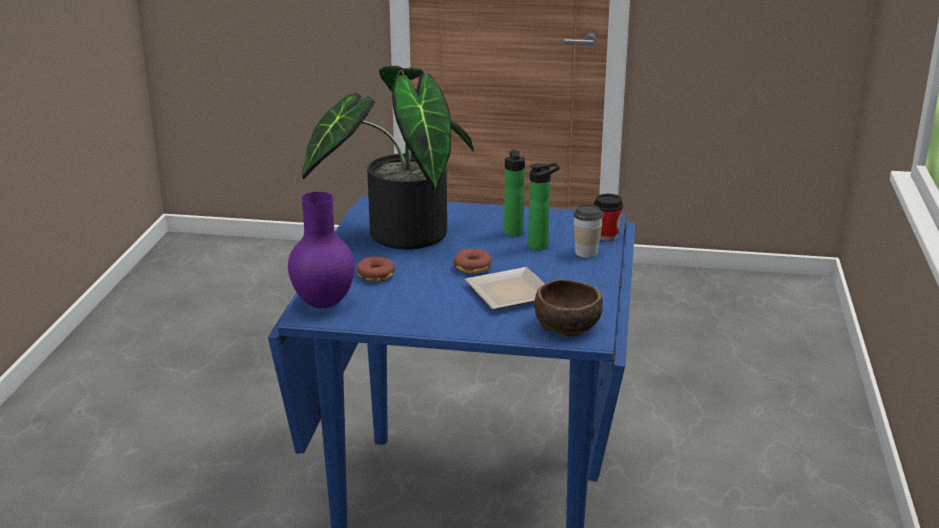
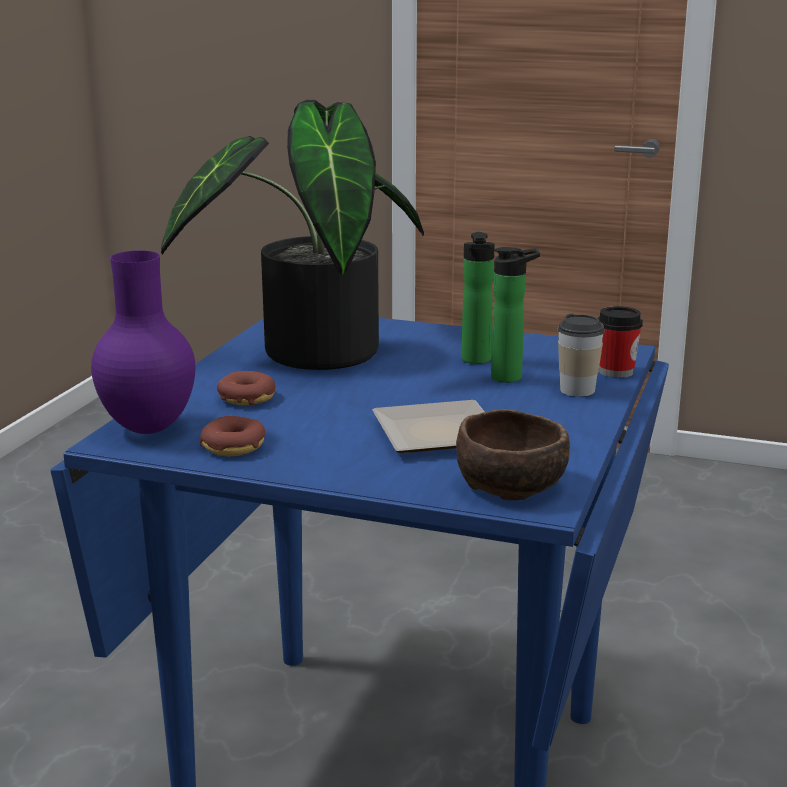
camera: 10 degrees right, 5 degrees down
(473, 267) = (396, 397): donut -> donut (233, 446)

